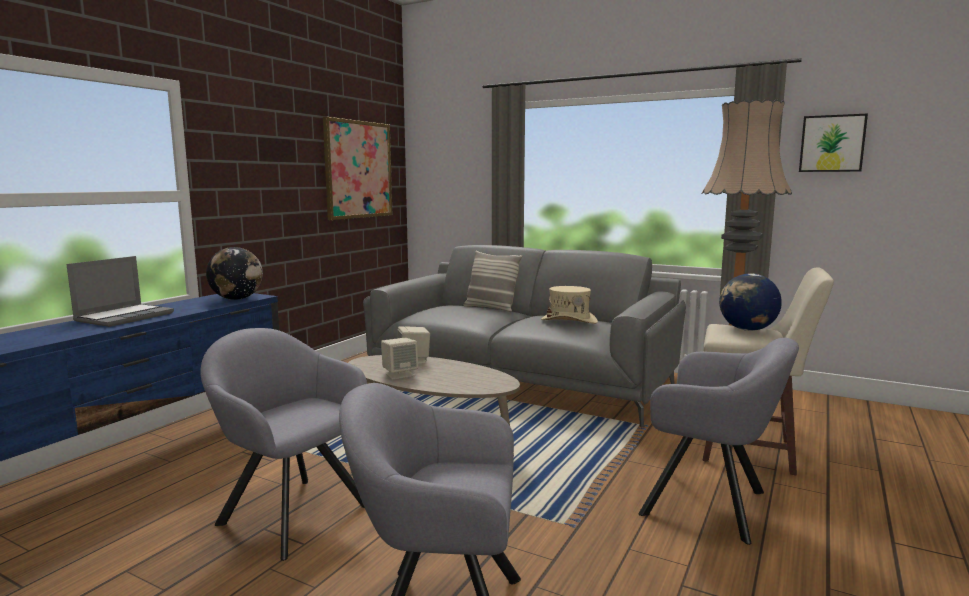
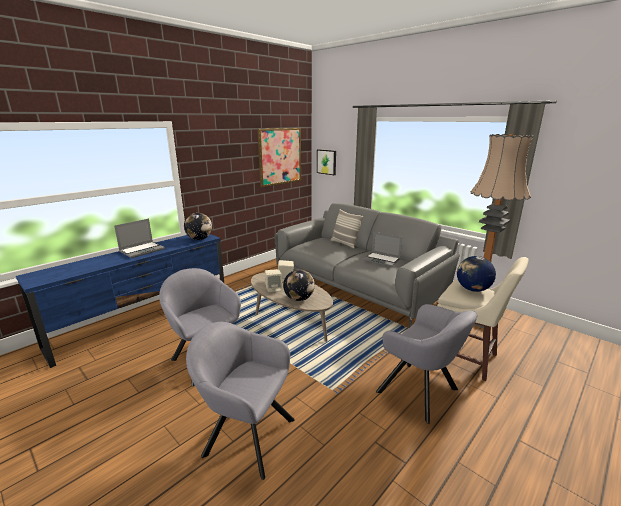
camera: 15 degrees right, 10 degrees up
(456, 382) = (299, 299): none -> globe
(569, 321) = (382, 260): beige hat -> laptop
(832, 143) = (572, 161): picture -> picture (327, 162)

